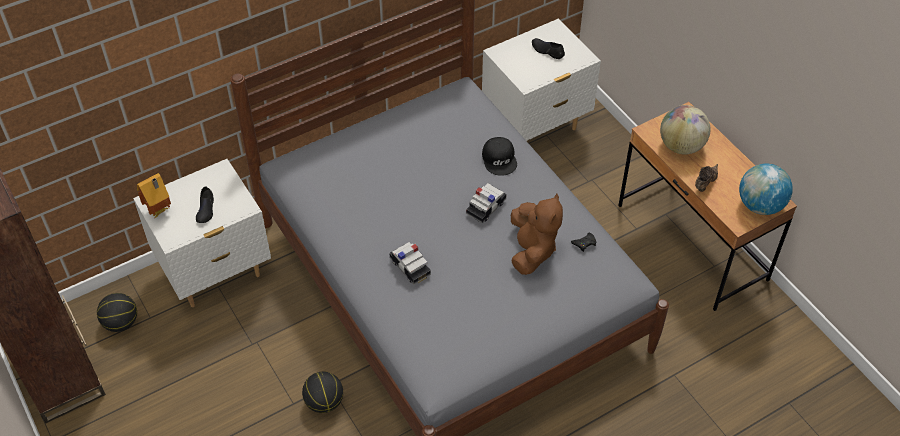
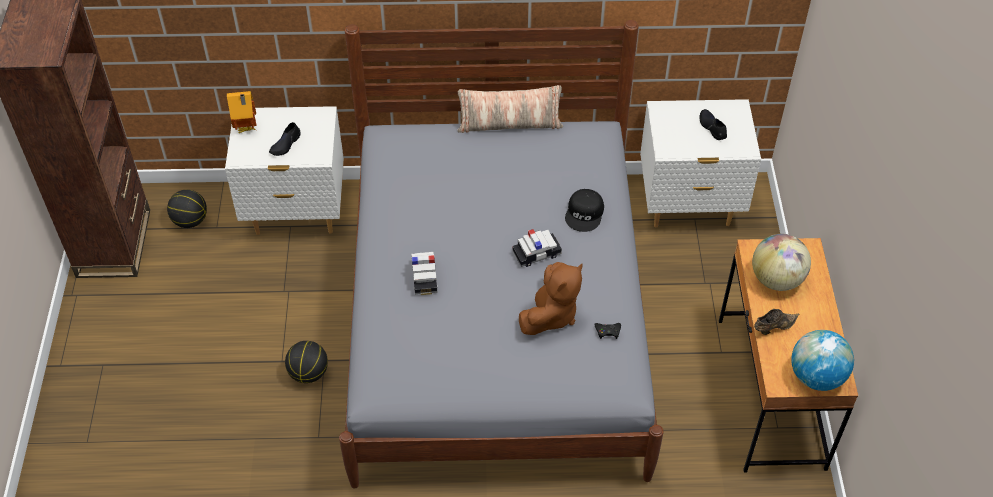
camera: 30 degrees right, 0 degrees up
(385, 113) = (509, 124): none -> pillow

